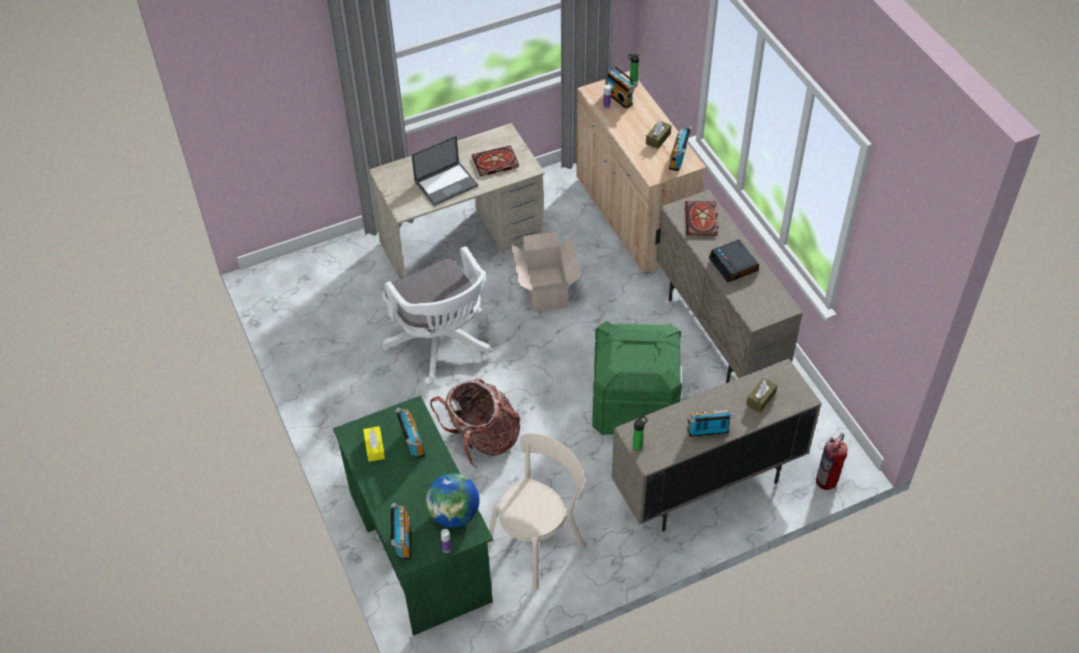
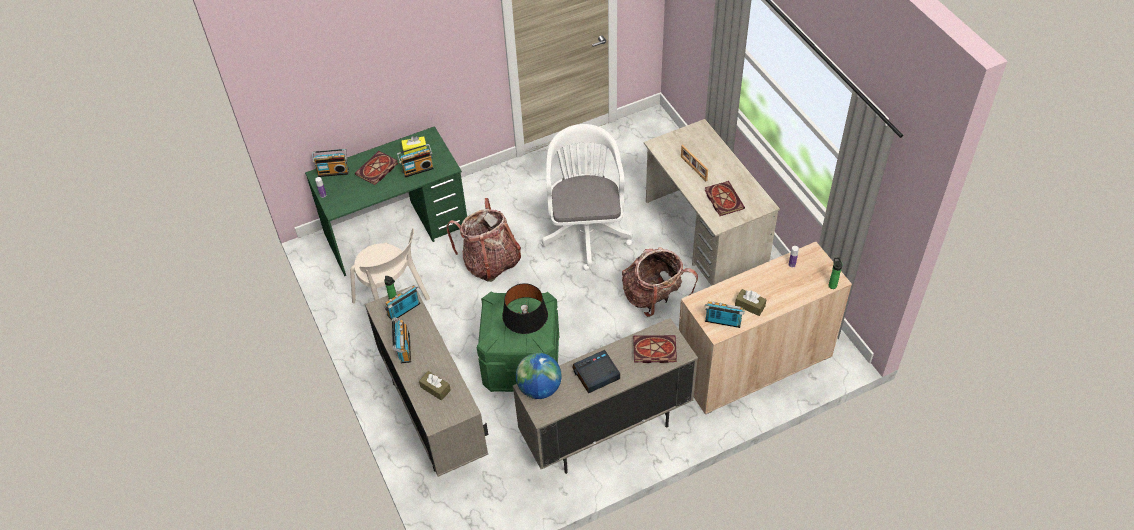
camera: 90 degrees right, 0 degrees up
(407, 488) = (377, 170): none -> book
(442, 345) = (586, 230): white office chair -> white office chair turned 120 degrees clockwise
(446, 183) = (693, 169): laptop -> picture frame
(454, 514) = (351, 197): globe -> globe (539, 388)
(546, 288) = (654, 297): cardboard box -> backpack
(619, 97) = (807, 275): radio -> radio (405, 311)
(659, 341) = (527, 332): none -> black table lamp
(827, 481) = (434, 513): fire extinguisher -> none

